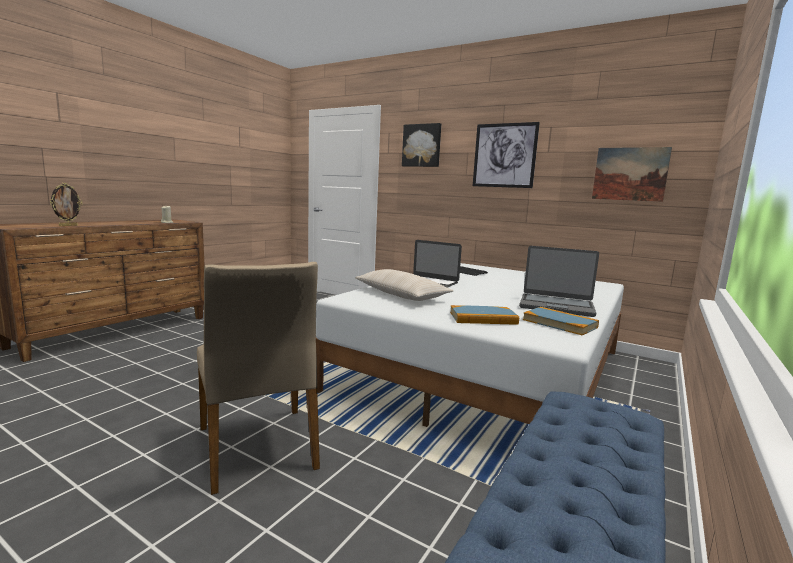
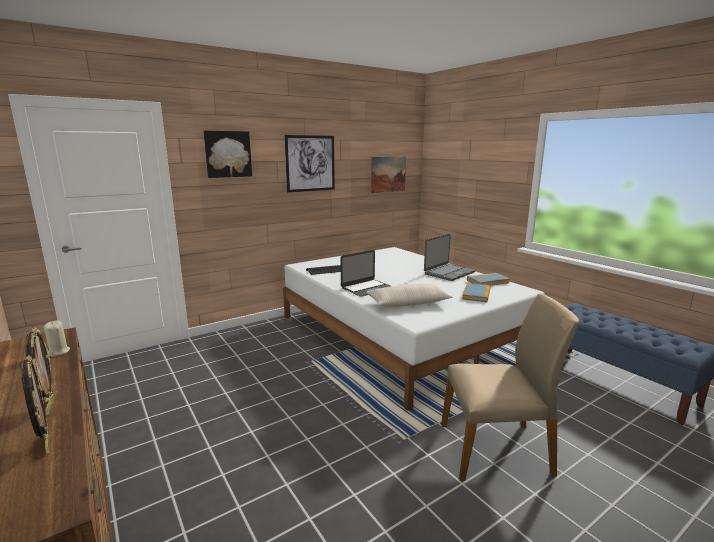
camera: 65 degrees left, 5 degrees up
(104, 224) = (49, 407): none -> picture frame

